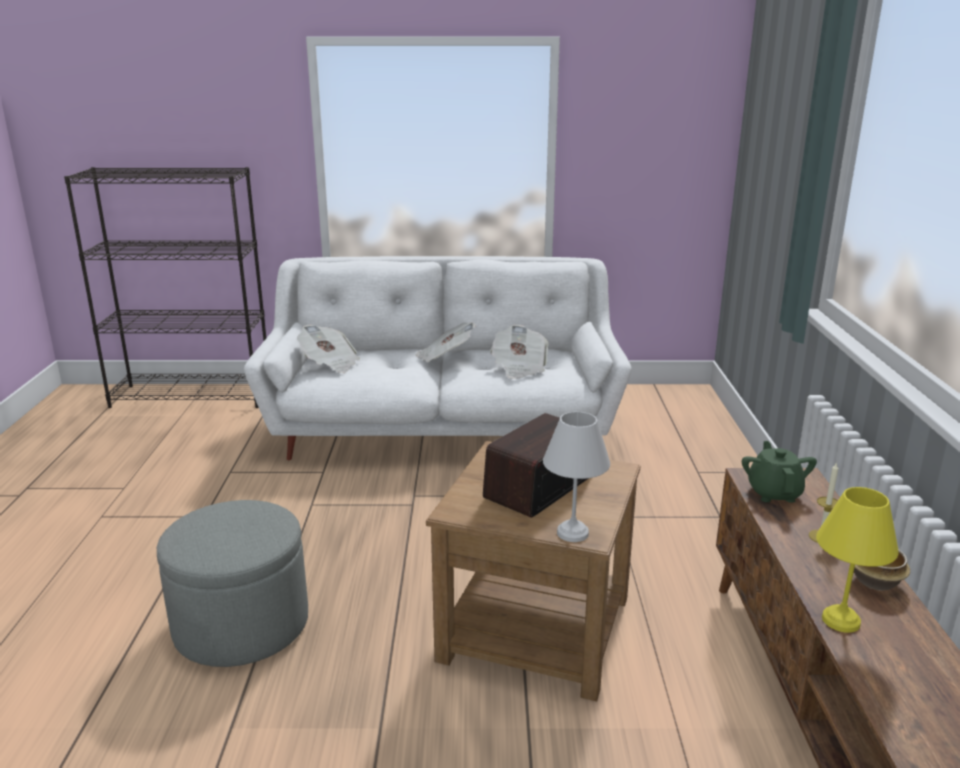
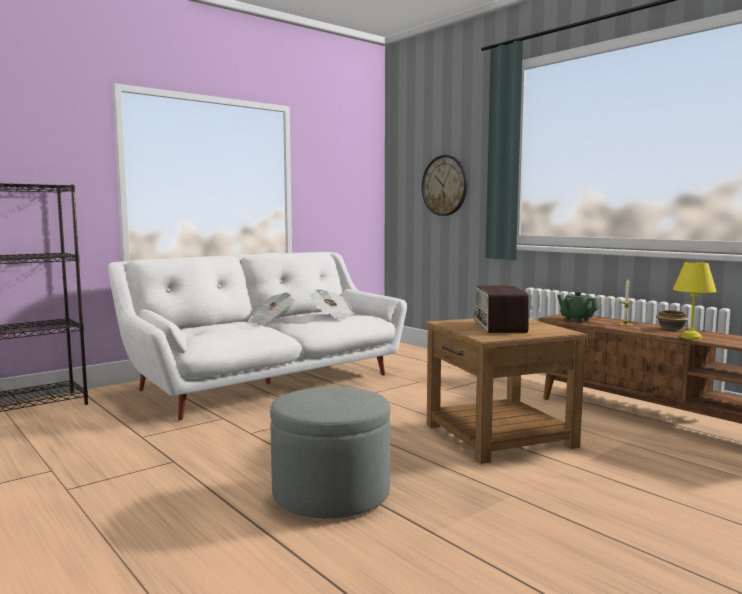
camera: 40 degrees left, 15 degrees down
(330, 364) = (198, 332): newspaper -> none
(572, 532) = (556, 332): white table lamp -> none
(780, 176) = (445, 185): none -> wall clock

